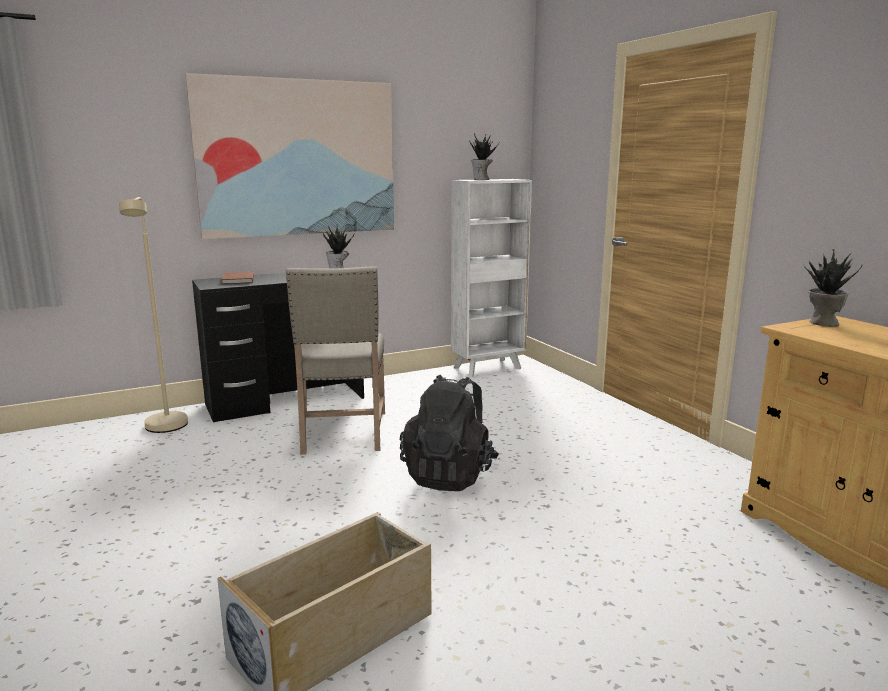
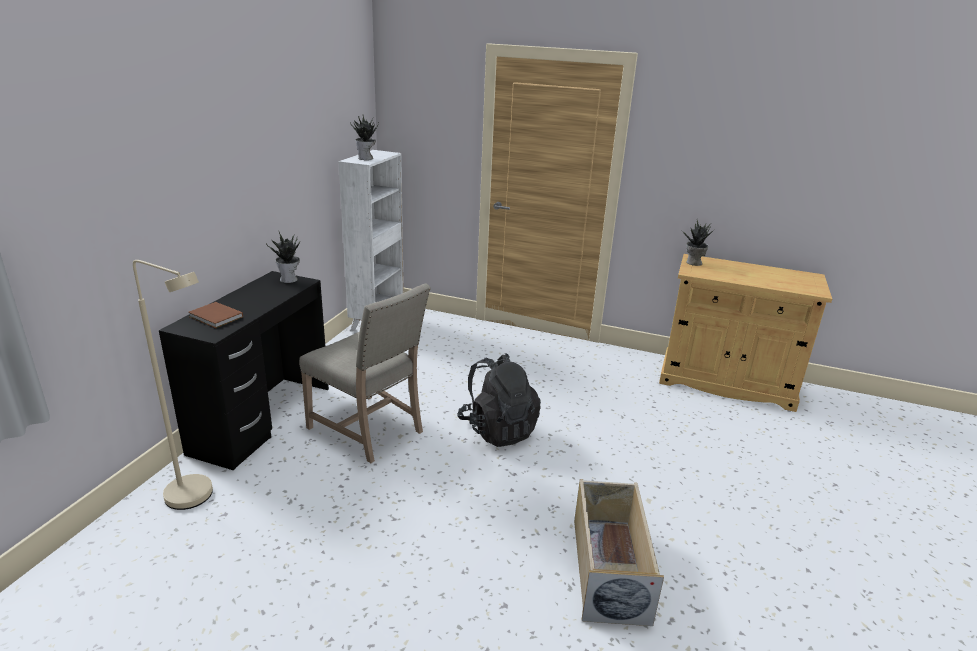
camera: 45 degrees left, 10 degrees up
(298, 158) = (228, 167): picture -> none

